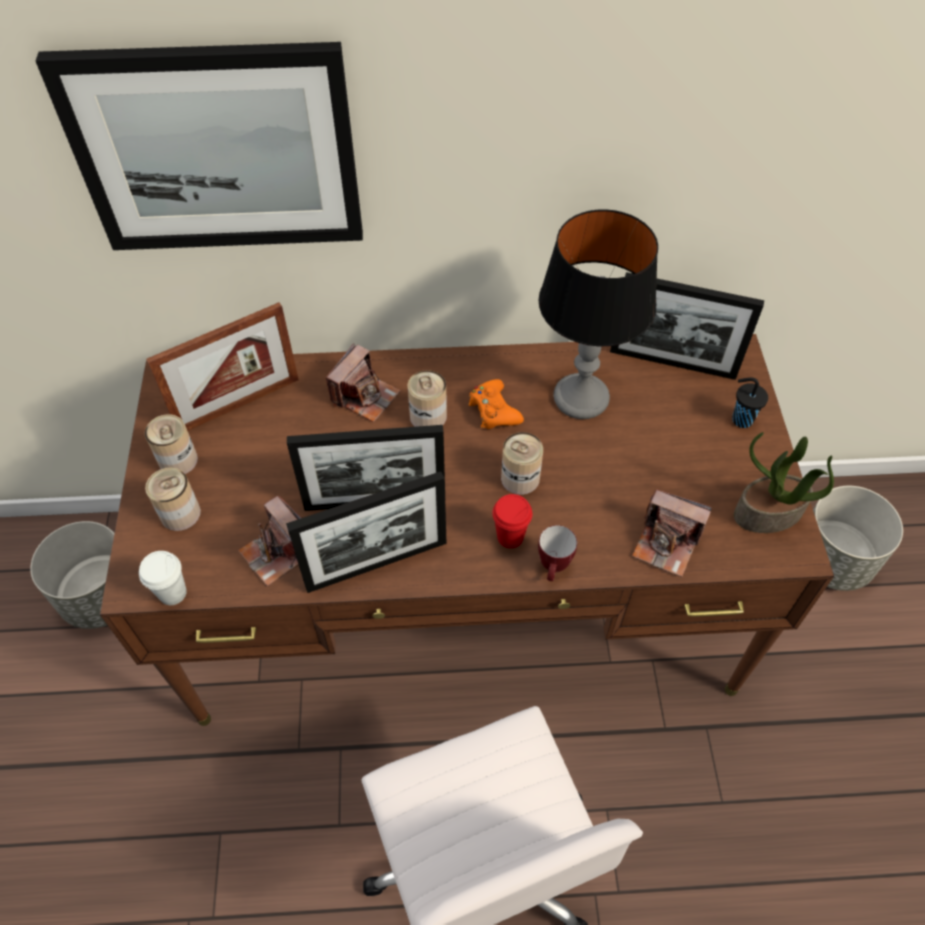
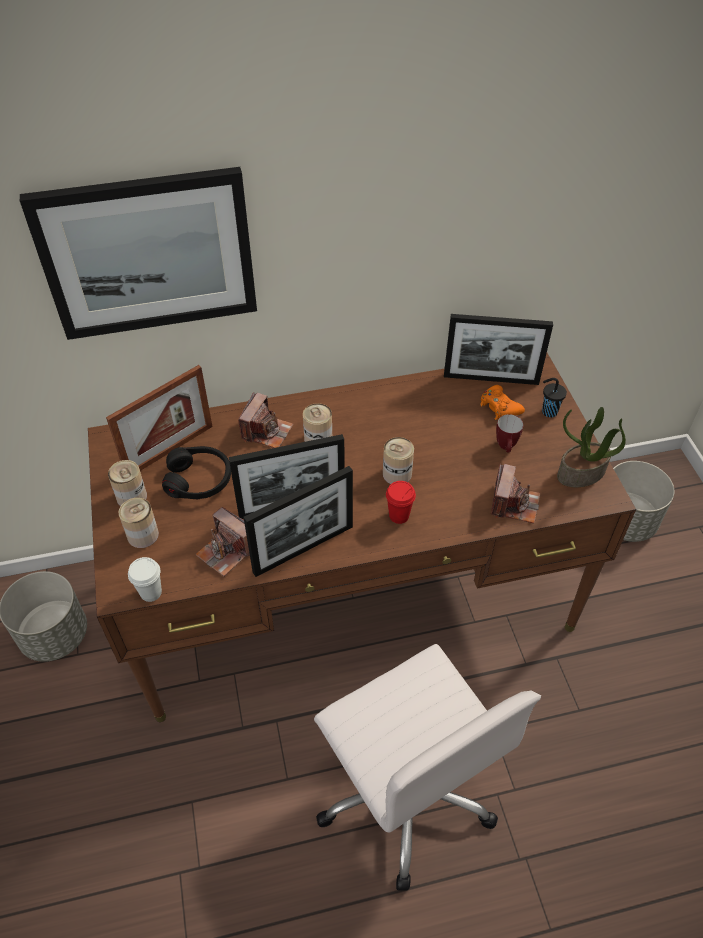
camera: 10 degrees left, 5 degrees down
(266, 449) = (199, 479): none -> black headphones
(493, 410) = (366, 429): orange game controller -> orange game controller (499, 407)
(553, 569) = (436, 533): mug -> mug (506, 448)
(581, 397) = (429, 411): table lamp -> none
(666, 543) = (514, 504): camera -> camera turned 90 degrees counterclockwise

